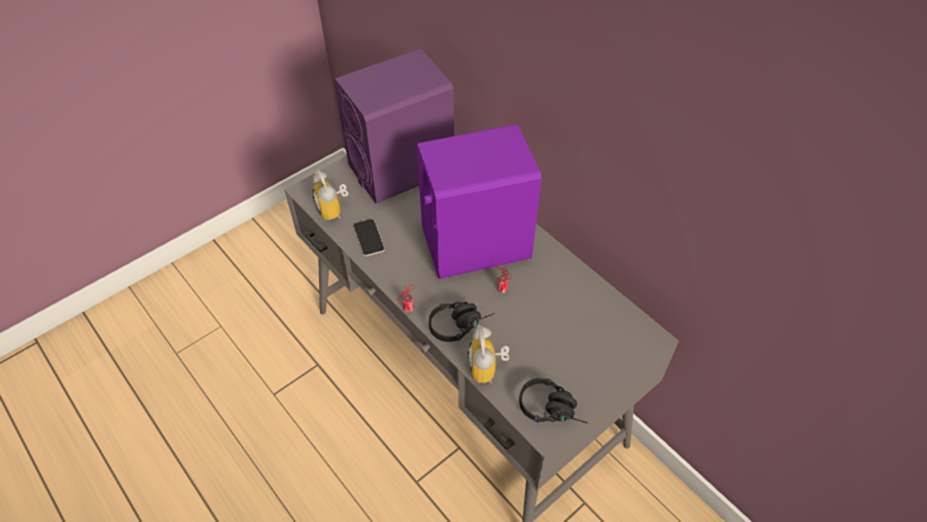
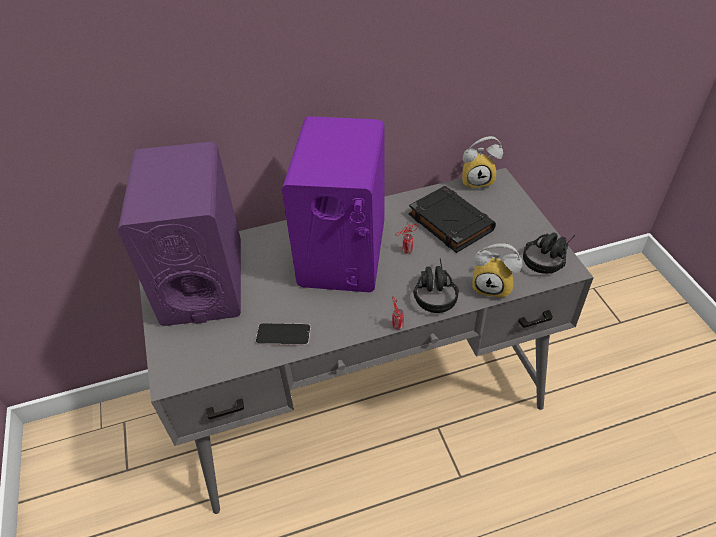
camera: 65 degrees left, 5 degrees down
(334, 210) = (222, 357): alarm clock -> alarm clock (477, 180)
(559, 312) = (449, 222): none -> black book

